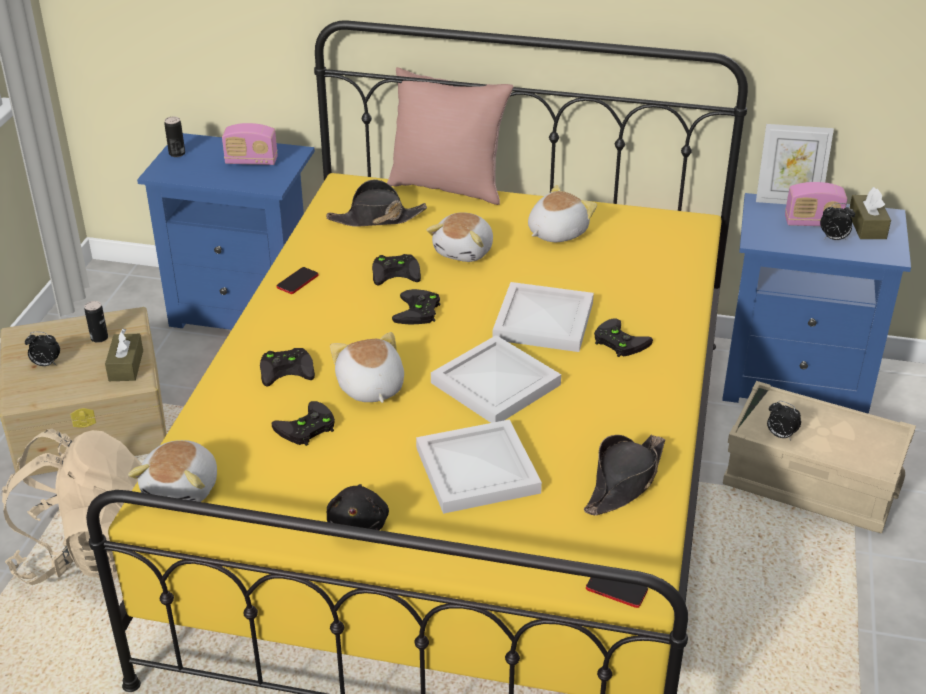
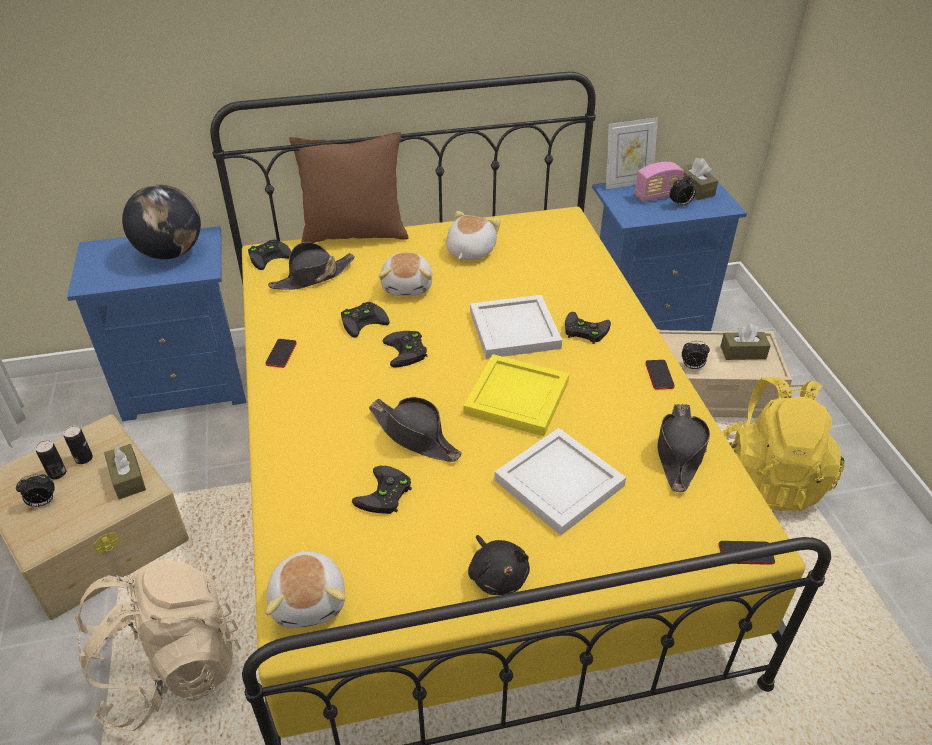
camera: 25 degrees left, 5 degrees up
(177, 153) = (92, 262): can -> can (57, 473)
(251, 161) = (170, 253): radio -> globe
(288, 369) = (329, 441): black game controller -> black game controller (269, 256)
(370, 388) = (415, 436): plush toy -> black hat
(448, 187) = (355, 234): pink pillow -> brown pillow
(493, 384) = (515, 398): white tray -> yellow tray
(665, 406) = (659, 375): none -> phone
(822, 592) = (769, 477): none -> yellow backpack
(858, 438) = (743, 352): none -> brown tissue box

